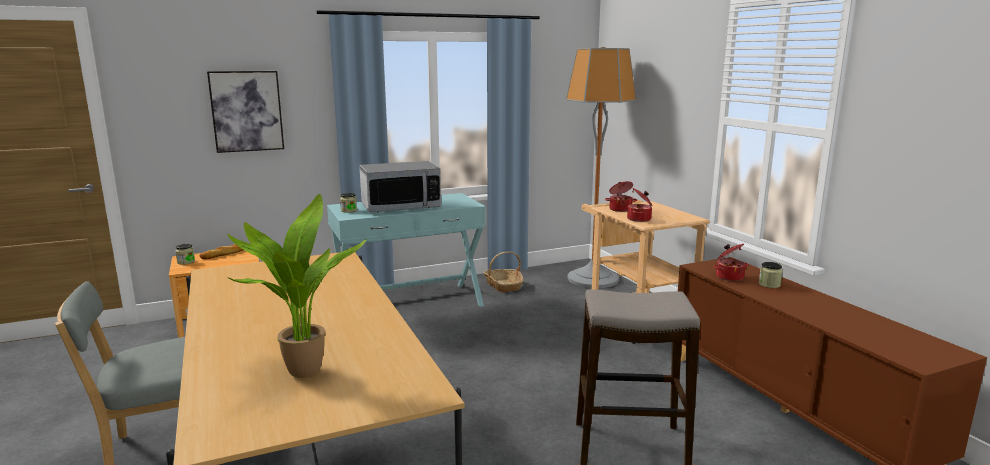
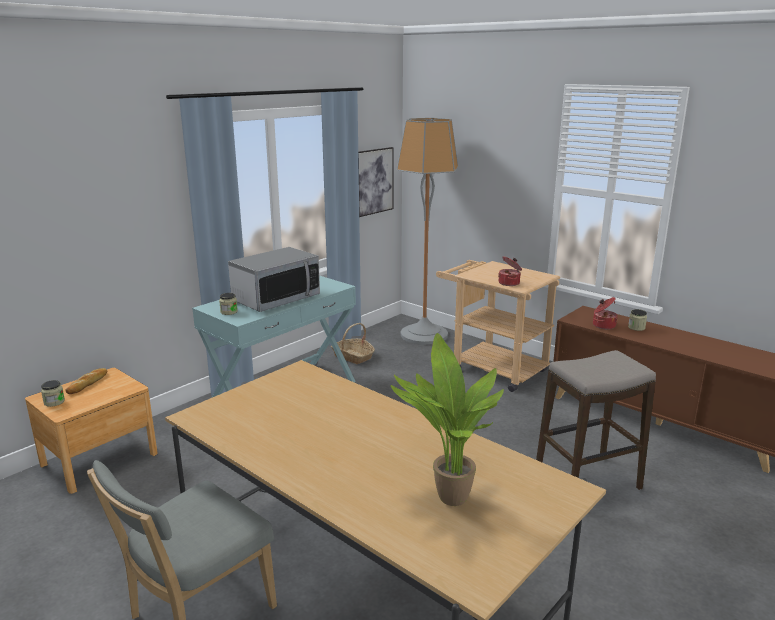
camera: 25 degrees left, 5 degrees up
(246, 111) = (94, 215): picture -> picture (374, 181)
(620, 209) = (480, 274): cooking pot -> none

